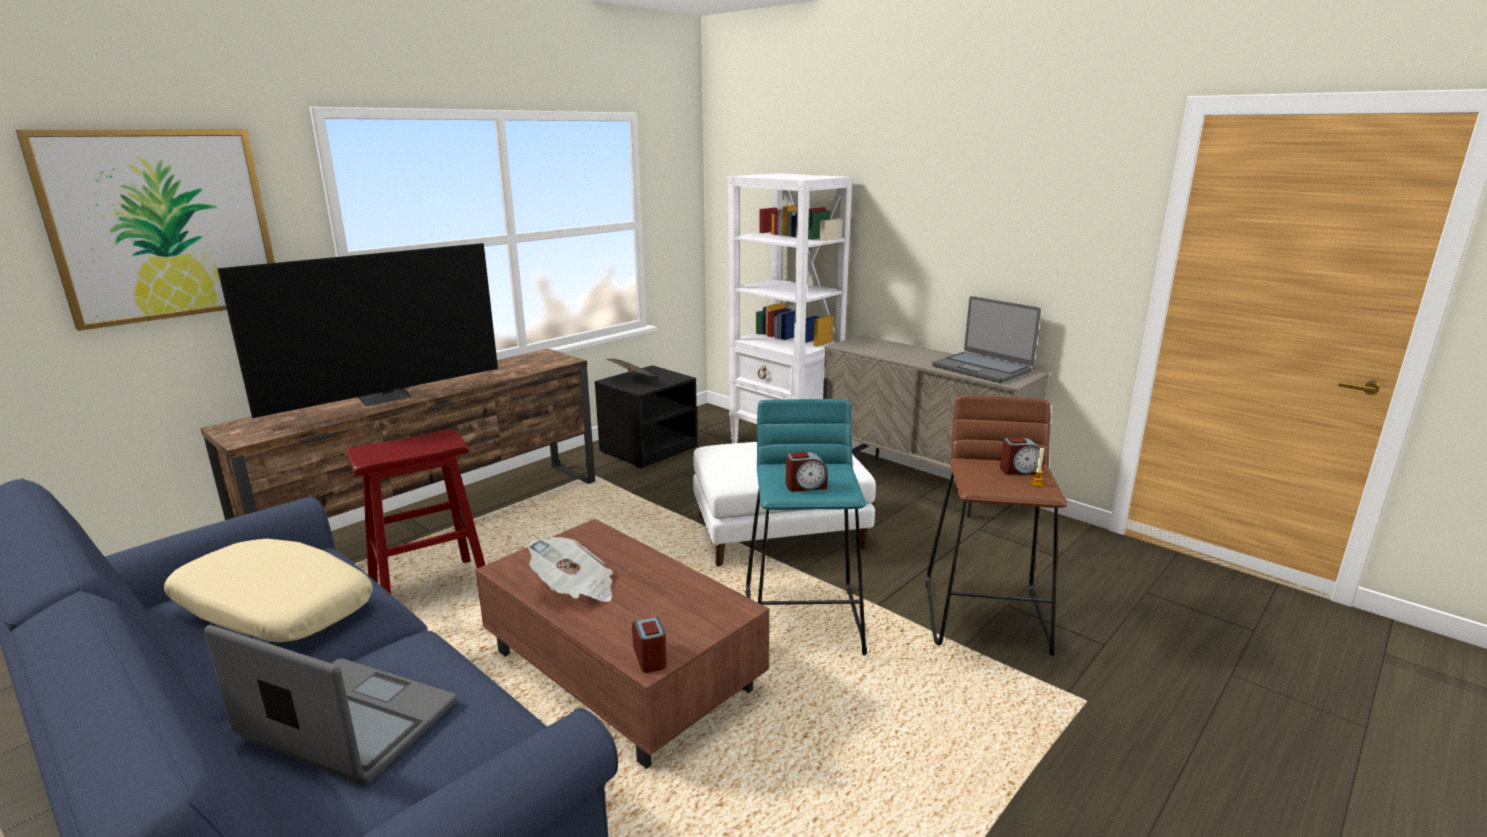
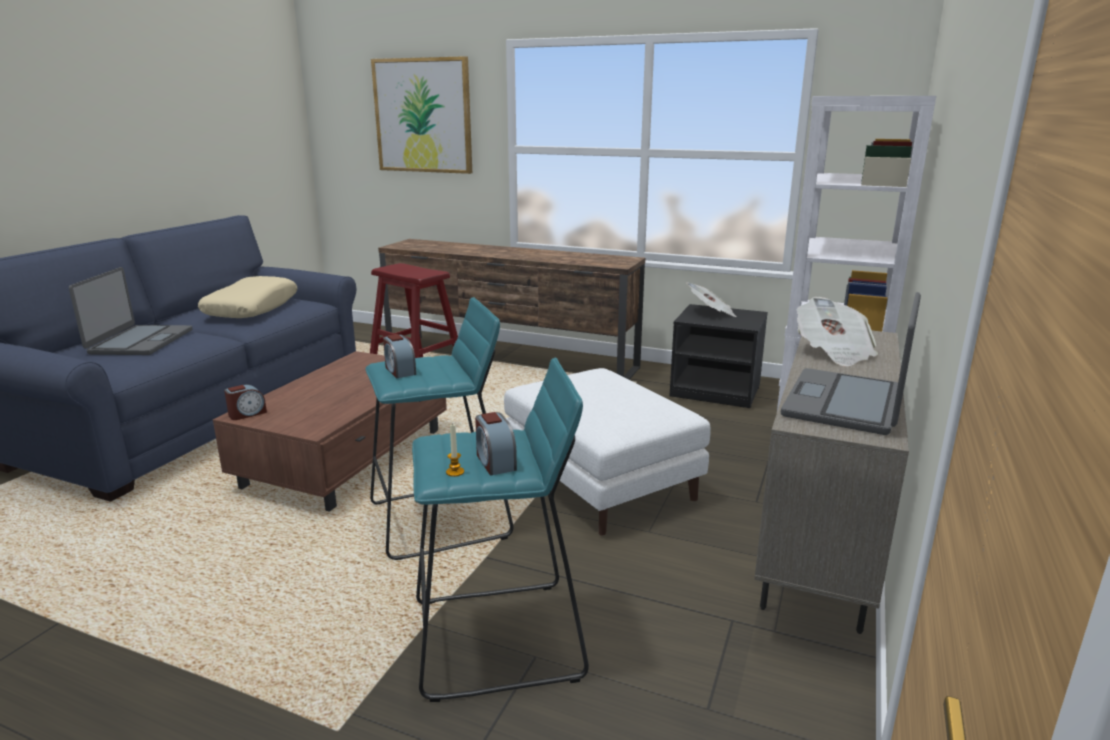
camera: 70 degrees right, 0 degrees up
(385, 397) = (484, 250): television -> none
(575, 589) = (334, 379): newspaper -> newspaper (833, 352)
(987, 616) = (499, 639): brown stool -> turquoise stool

